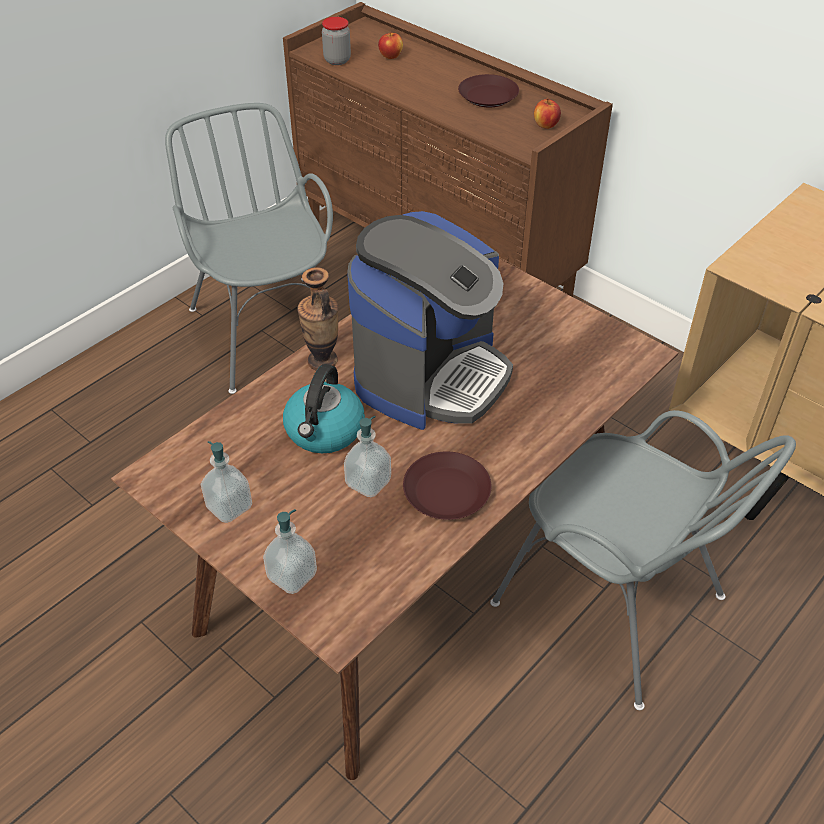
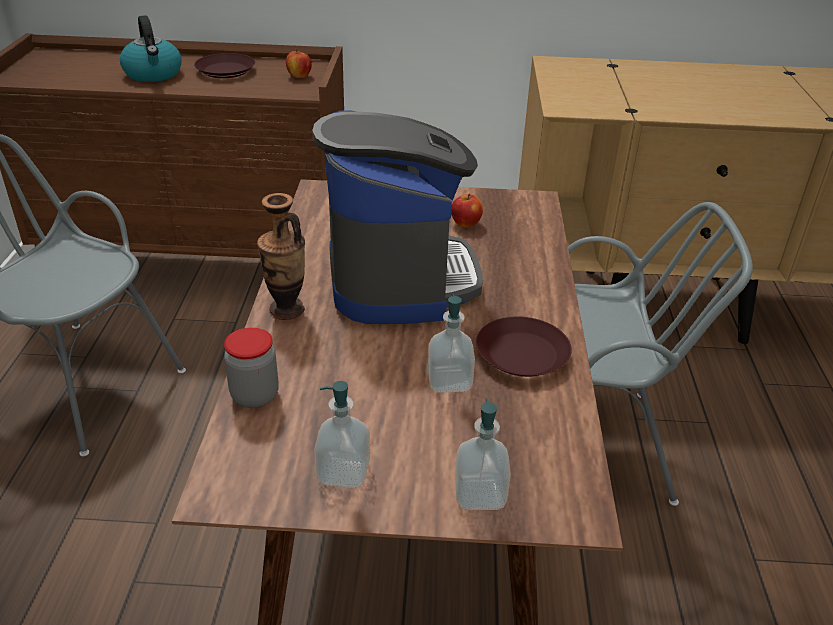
camera: 40 degrees left, 10 degrees down
(324, 431) = (358, 362): kettle -> kettle (153, 74)
(337, 60) = (45, 80): jar -> jar (255, 396)
(391, 56) = (98, 66): apple -> apple (465, 224)

